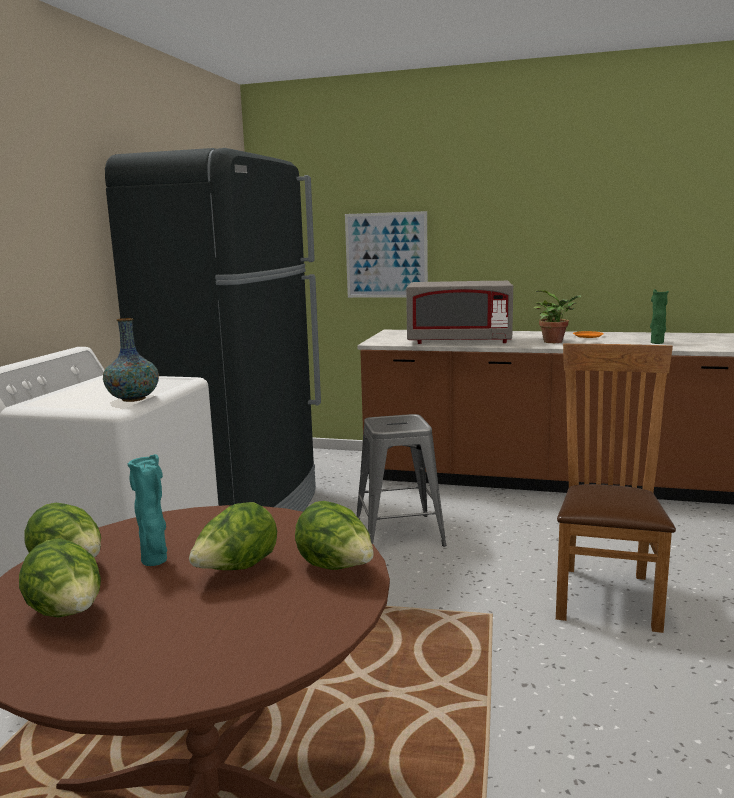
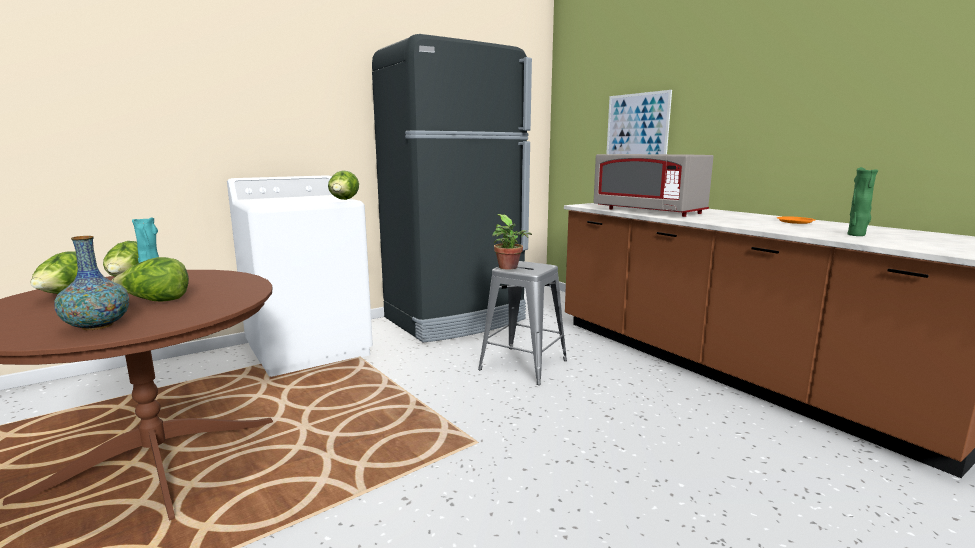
camera: 40 degrees right, 0 degrees up
(133, 399) = (285, 203): vase -> vase (97, 326)
(336, 568) = (182, 316): lettuce -> lettuce (344, 200)
(555, 342) = (737, 221): potted plant -> potted plant (509, 268)
(606, 593) = (600, 474): brown chair -> none

